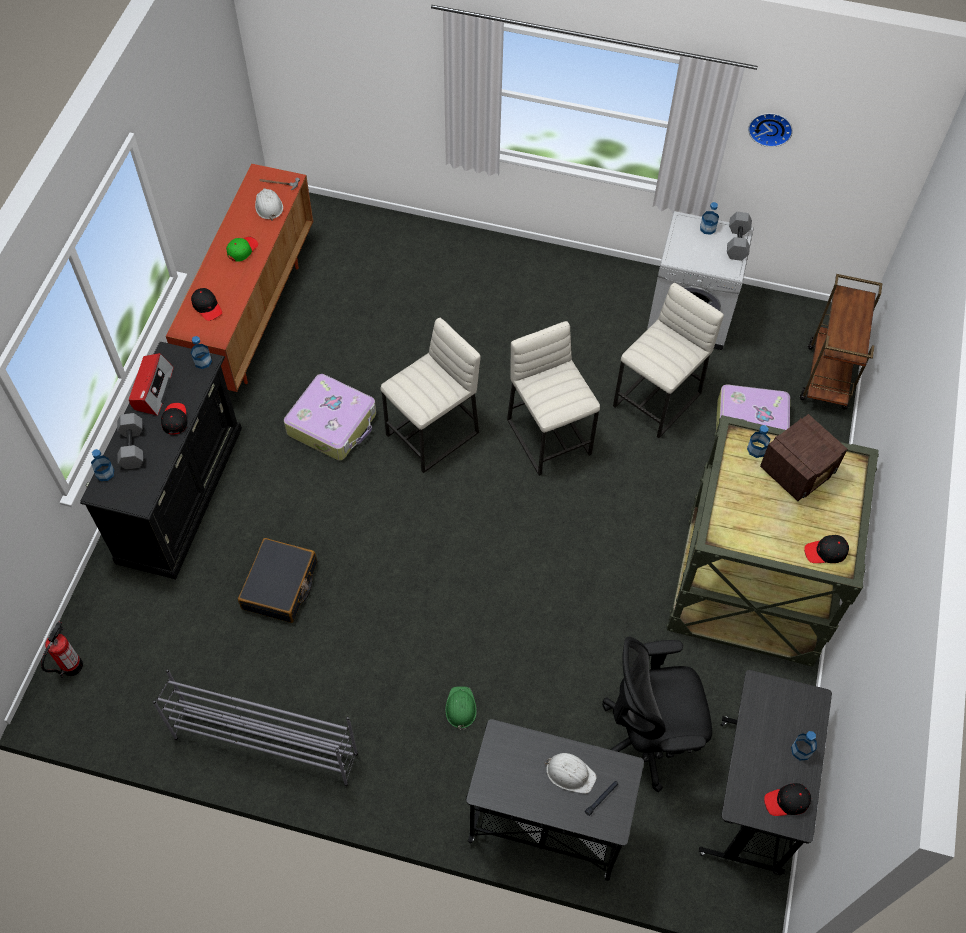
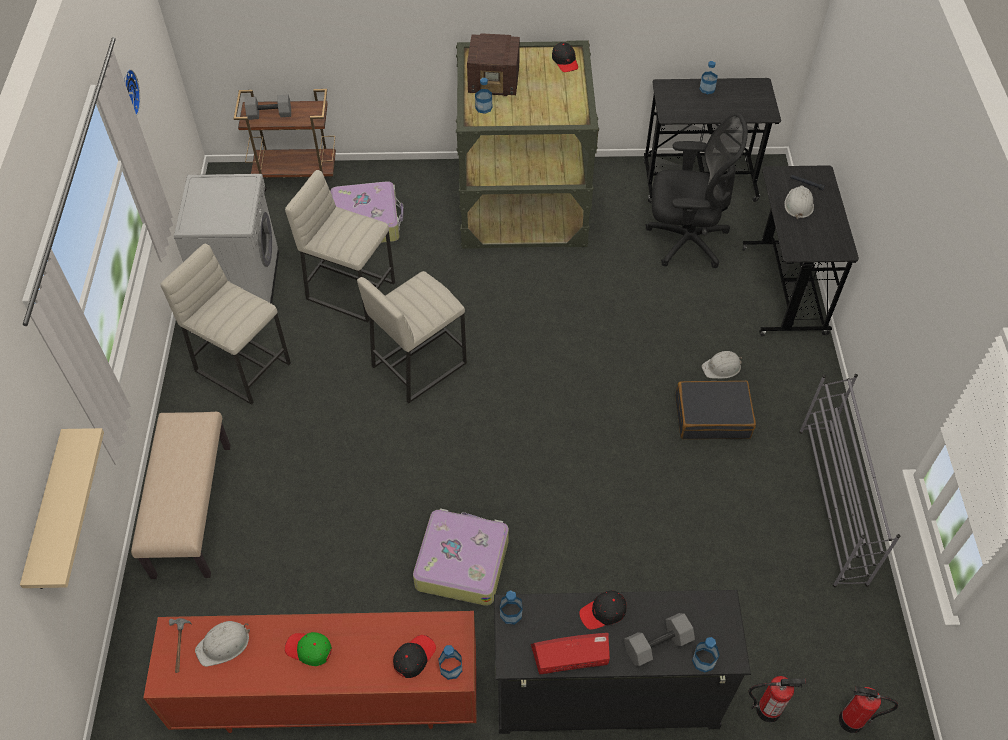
camera: 105 degrees left, 5 degrees down
(111, 605) = (768, 710): none -> fire extinguisher
(280, 586) = (672, 548): black suitcase -> black suitcase (712, 416)
(374, 94) = (49, 514): none -> beige shelf
(432, 433) = (445, 463): beige stool -> beige stool (242, 367)
(452, 257) = (191, 509): none -> beige bench
(460, 708) = (722, 367): green hard hat -> white hard hat
(650, 736) = (682, 242): black office chair -> black office chair turned 60 degrees counterclockwise
(707, 228) = (195, 206): bottle -> bottle (451, 668)
(736, 242) = (210, 183): grey dumbbell -> grey dumbbell (269, 115)
(787, 801) = (749, 92): black cap -> none
(798, 470) = (495, 83): radio -> radio turned 150 degrees clockwise

